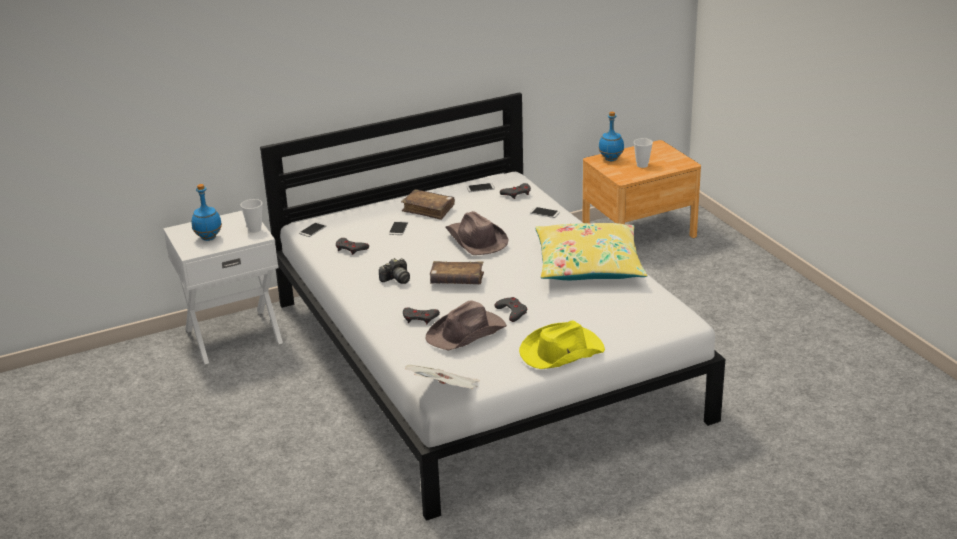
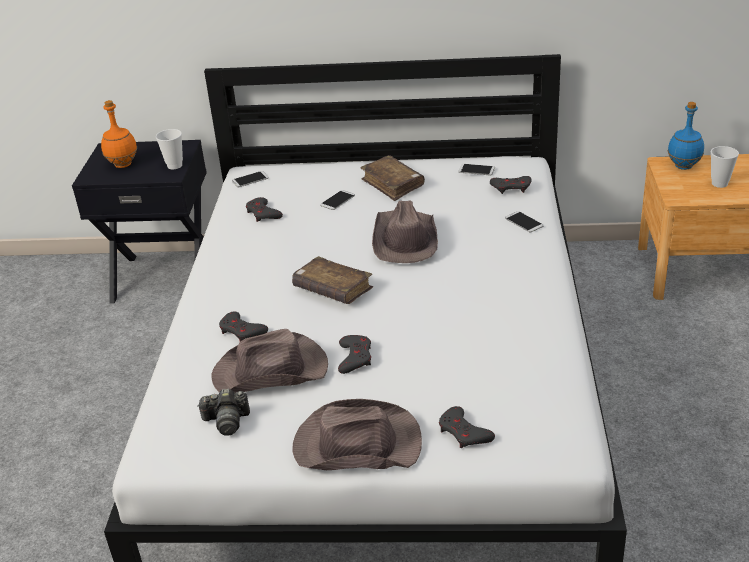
camera: 30 degrees right, 5 degrees up
(208, 238) = (123, 164): blue bottle -> orange bottle
(233, 335) = (164, 277): white nightstand -> black nightstand
(396, 279) = (269, 268): camera -> camera (227, 421)
(446, 393) = (160, 458): newspaper -> none
(560, 351) = (356, 444): yellow hat -> brown hat
(589, 265) = (514, 315): yellow pillow -> none
(616, 329) = (464, 433): none -> grey game controller

